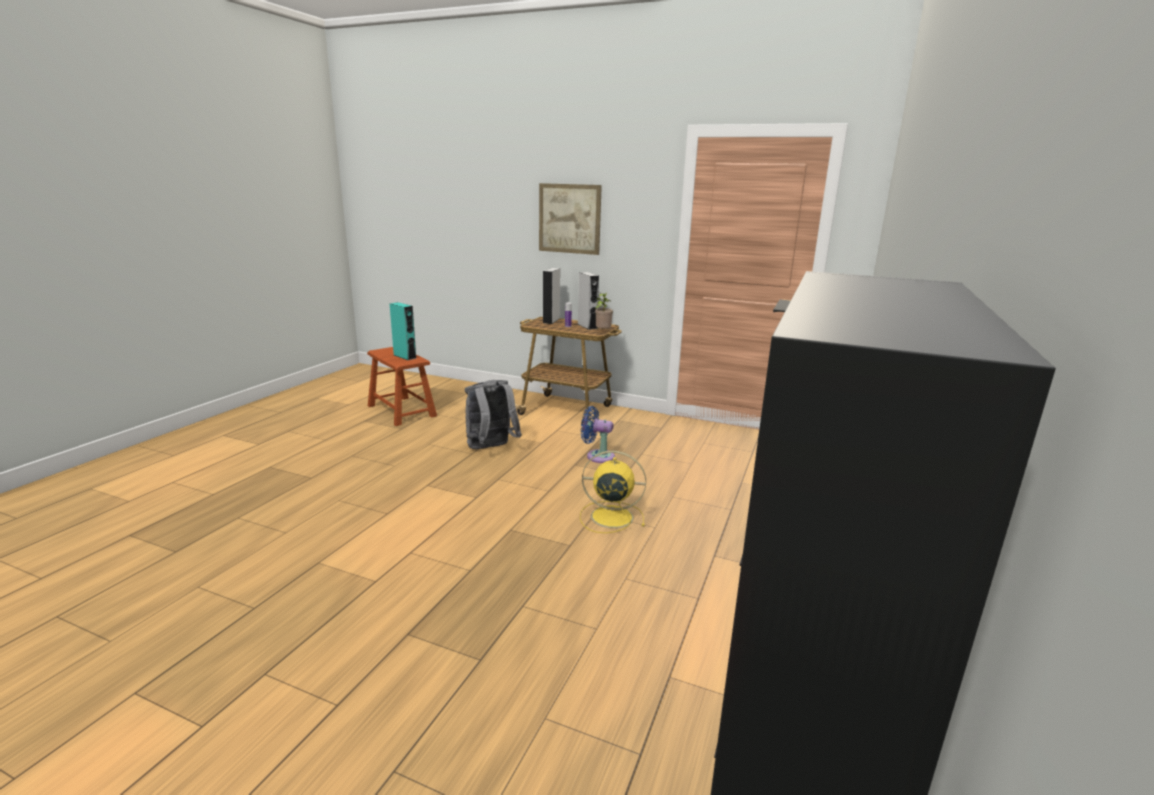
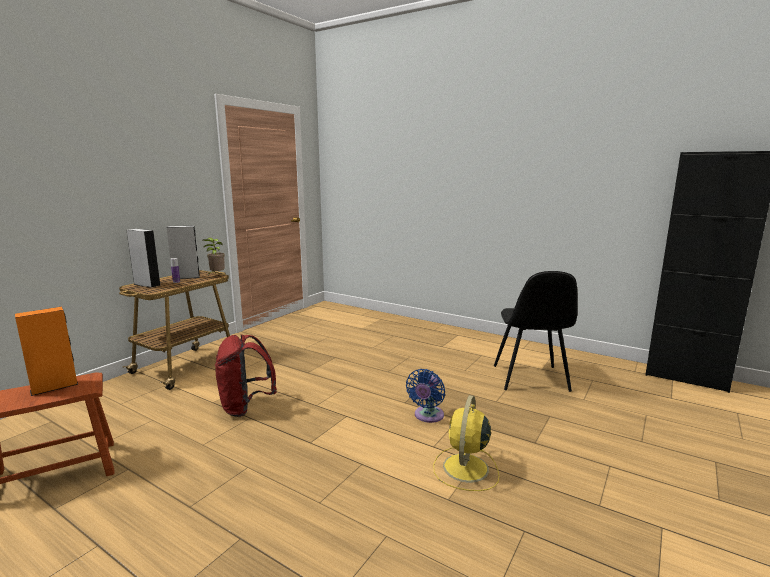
camera: 80 degrees left, 5 degrees down
(405, 356) = (54, 387): turquoise speaker -> orange speaker
(491, 448) = (246, 407): grey backpack -> red backpack
(569, 218) = (122, 176): picture -> none
(597, 456) = (297, 363): blue fan -> blue fan (427, 416)
(610, 517) = (394, 367): yellow fan -> yellow fan (465, 469)
(614, 653) = (530, 379): none -> black chair

